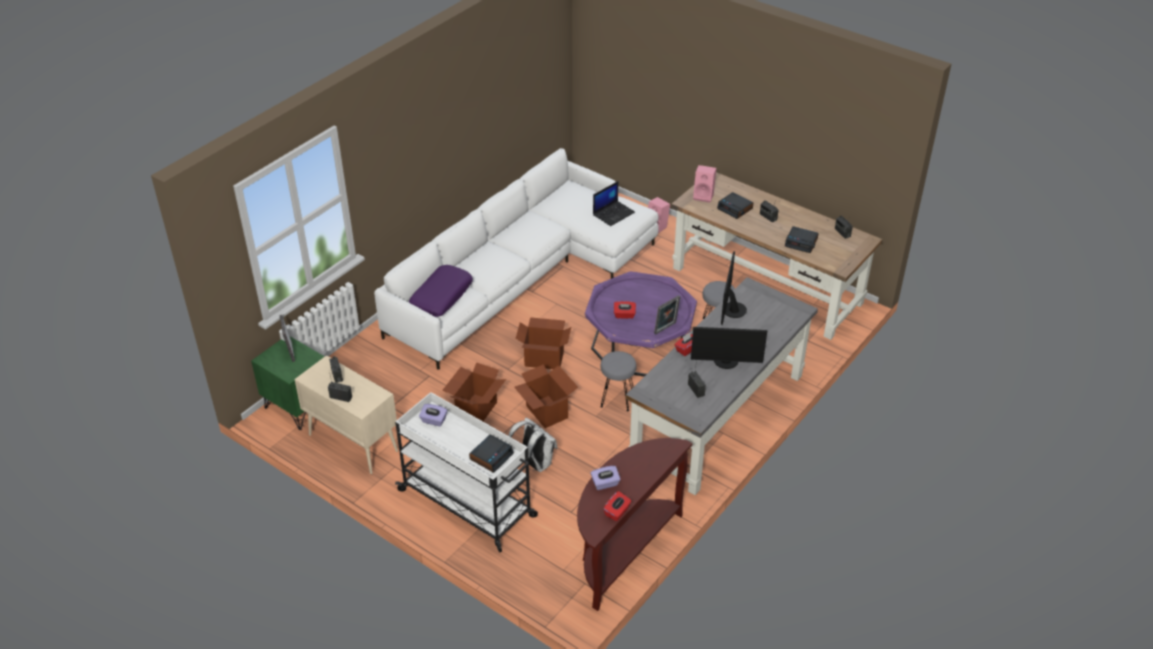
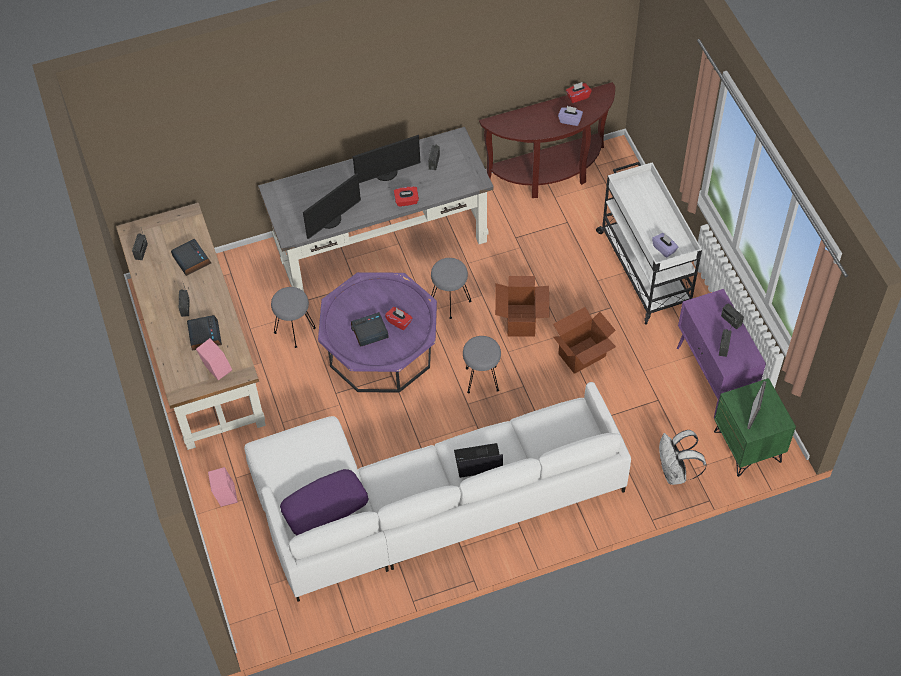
camera: 145 degrees left, 15 degrees up
(352, 443) = (713, 378): beige cabinet -> purple cabinet
(441, 296) = (559, 433): purple pillow -> purple pillow (325, 508)
(491, 456) = (636, 194): alarm clock -> alarm clock (369, 332)
(534, 464) = (567, 277): white backpack -> white backpack (675, 473)
(544, 359) = (482, 380): cardboard box -> grey stool
(613, 213) = (297, 457): laptop -> laptop (477, 461)
(666, 329) = (375, 287): picture frame -> none
(726, 362) = (386, 173): monitor -> monitor turned 120 degrees clockwise

